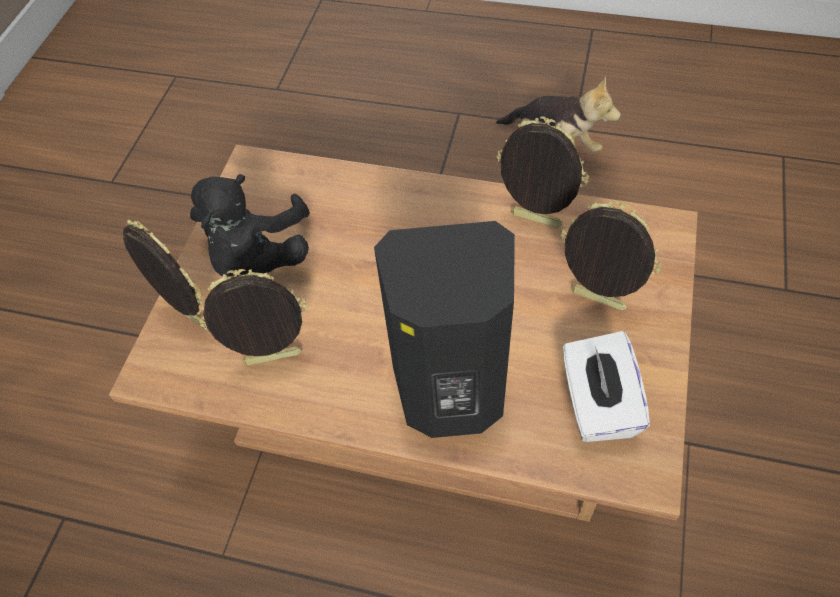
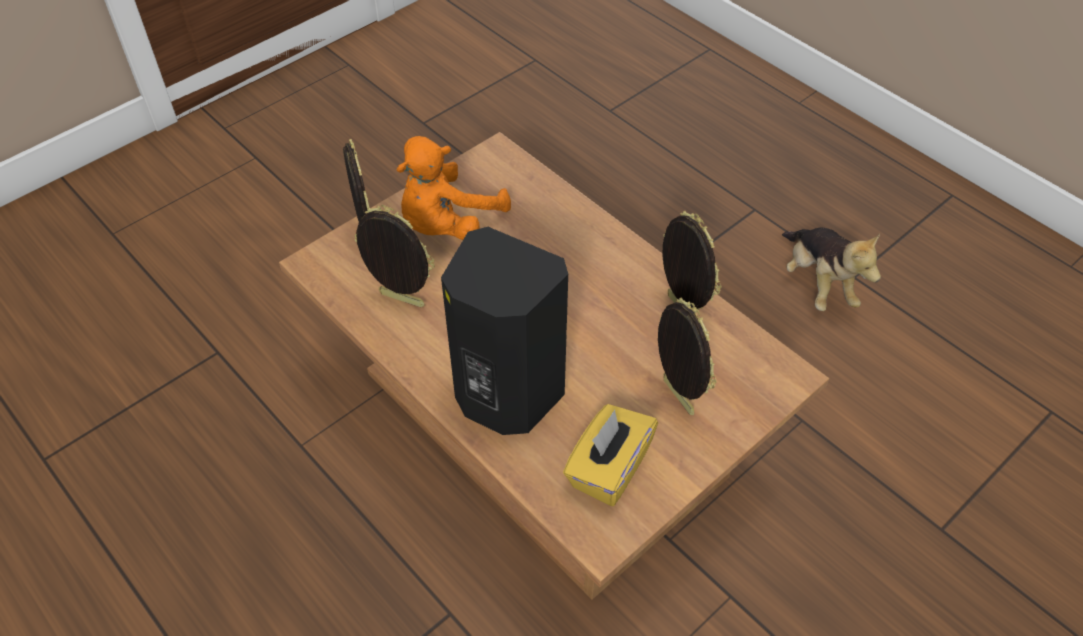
camera: 30 degrees right, 5 degrees down
(258, 258) = (448, 224): black plush toy -> orange plush toy
(597, 404) = (608, 469): white tissue box -> yellow tissue box

